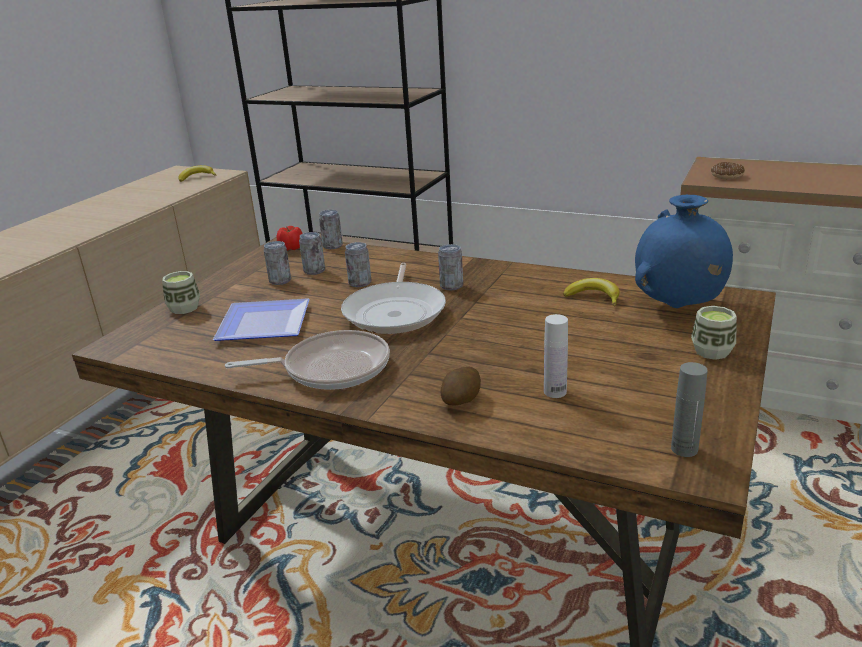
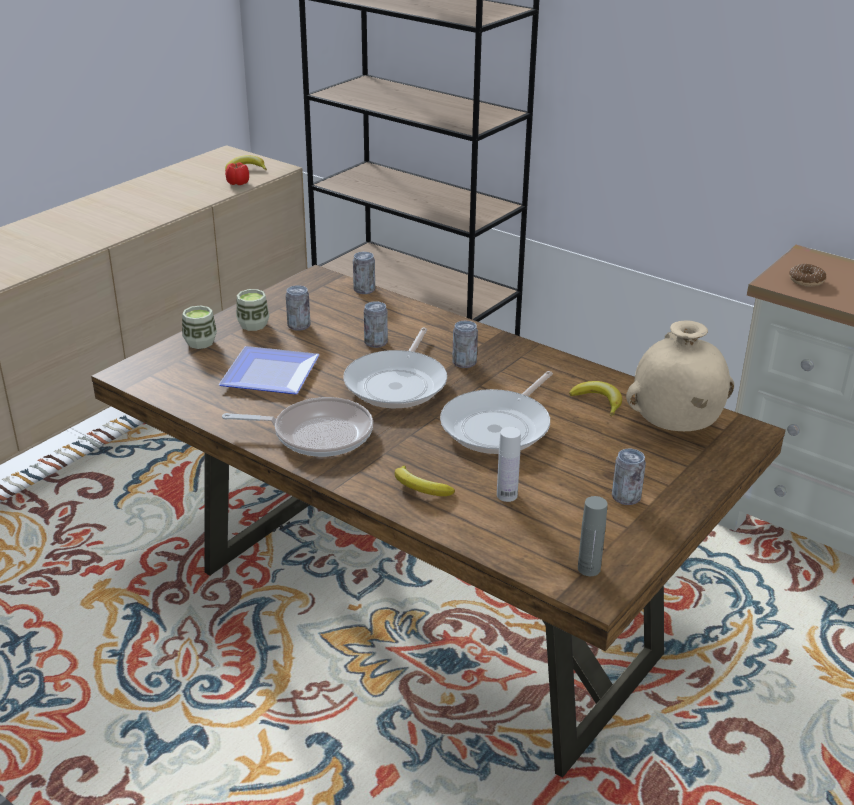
camera: 10 degrees right, 5 degrees up
(292, 249) = (322, 286): tomato -> tomato (238, 183)
(314, 271) = (336, 319): can -> can (626, 497)
(461, 401) = (420, 488): potato -> banana
(513, 332) = (499, 426): none -> frying pan
(677, 307) = (674, 429): blue vase -> beige vase
(711, 351) = (675, 482): cup -> cup (253, 325)

